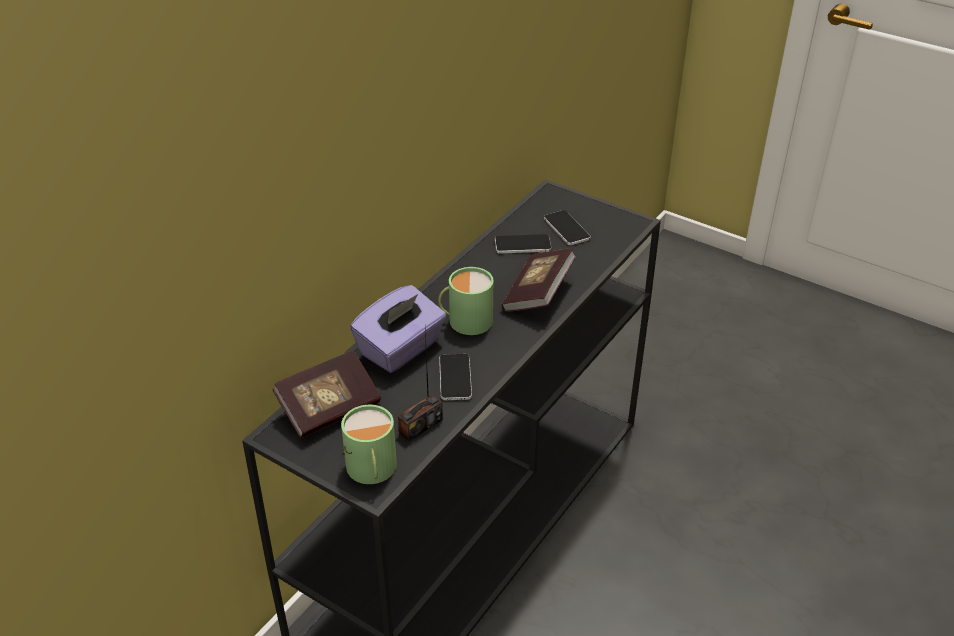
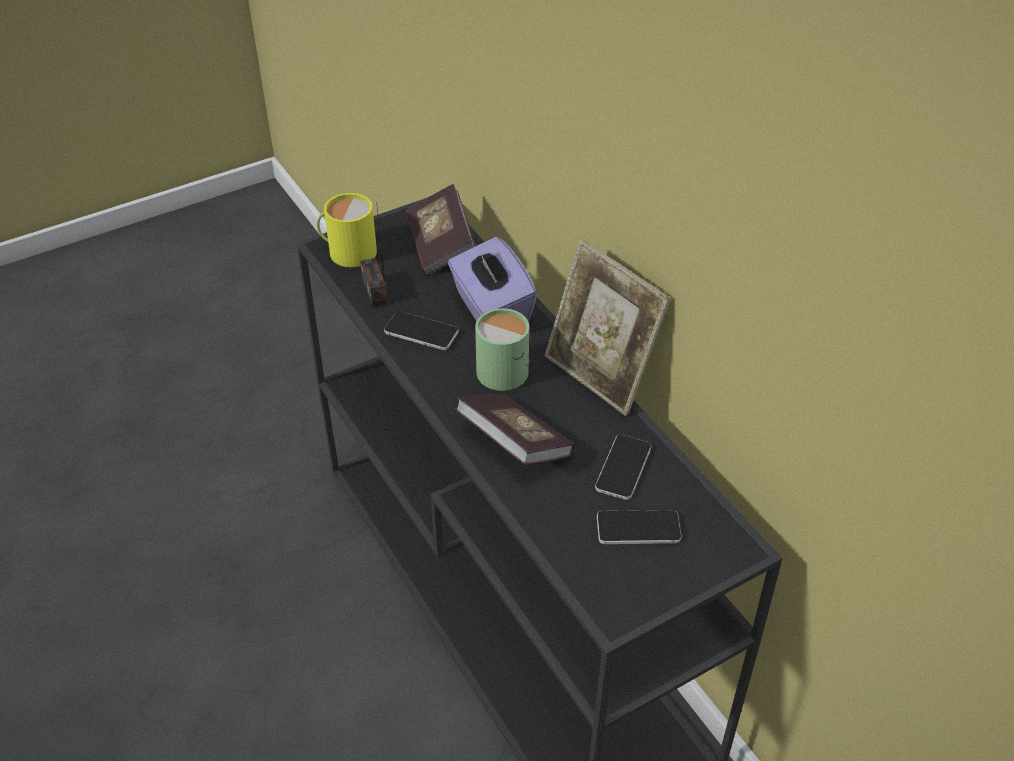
camera: 115 degrees right, 5 degrees up
(371, 469) = (348, 251): green mug -> yellow mug
(443, 274) = (600, 376): none -> picture frame

